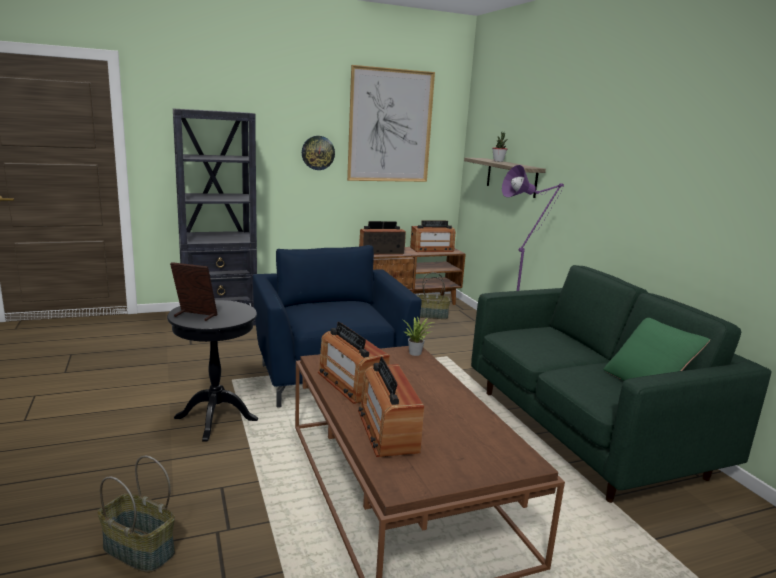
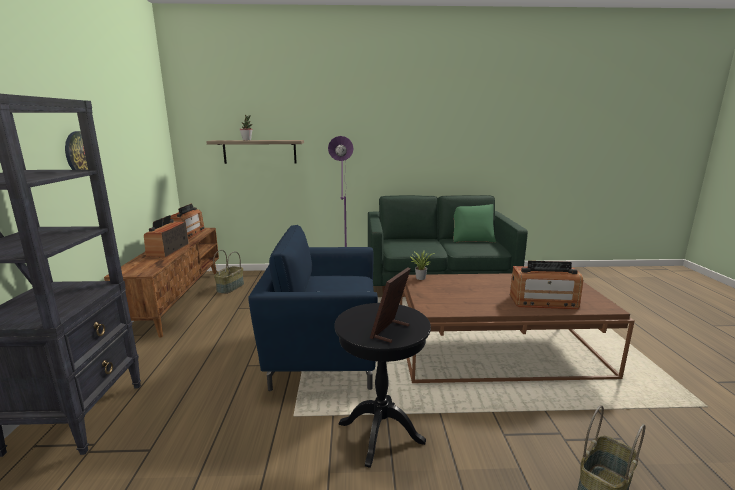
camera: 70 degrees left, 0 degrees up
(351, 383) = (474, 304): radio -> none
(390, 126) = (126, 115): picture -> none

